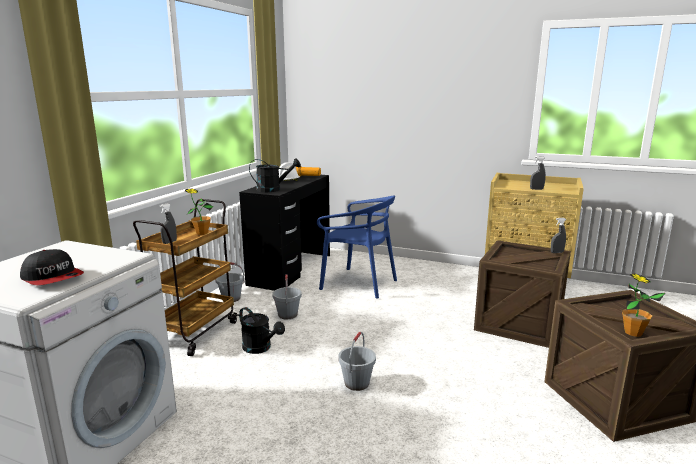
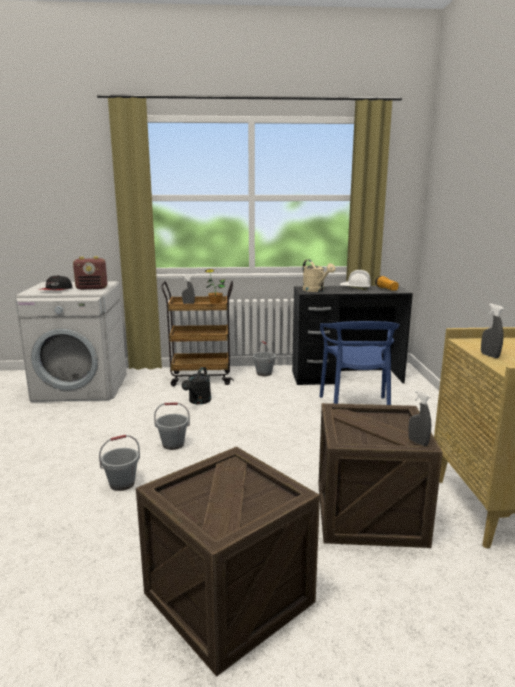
camera: 65 degrees right, 0 degrees up
(95, 256) = (92, 288): none -> radio
(273, 190) = (316, 290): black watering can -> beige watering can
(288, 315) = (258, 397): grey bucket -> grey bucket (122, 484)
(633, 333) = (183, 495): potted plant -> none

